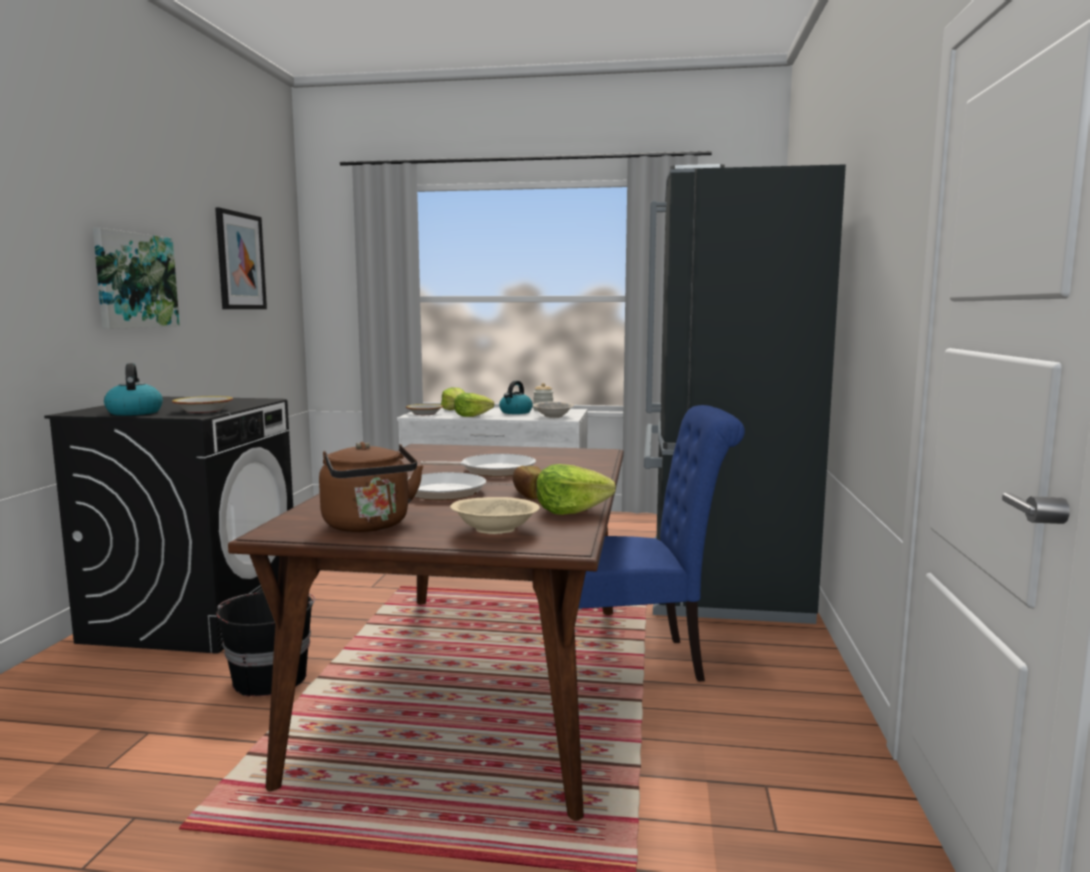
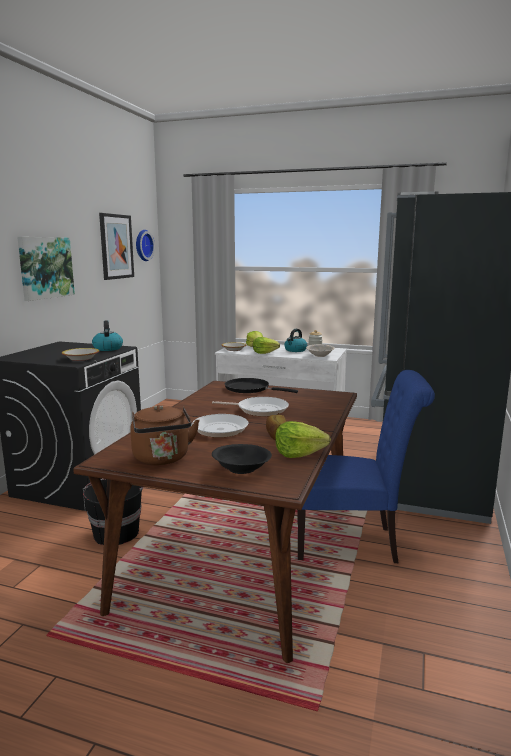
camera: 10 degrees right, 5 degrees up
(134, 412) = (40, 359): kettle -> kettle (107, 348)
(278, 264) = (142, 245): none -> wall clock
(469, 450) = (250, 389): none -> black frying pan
(494, 531) = (241, 470): beige bowl -> black bowl

